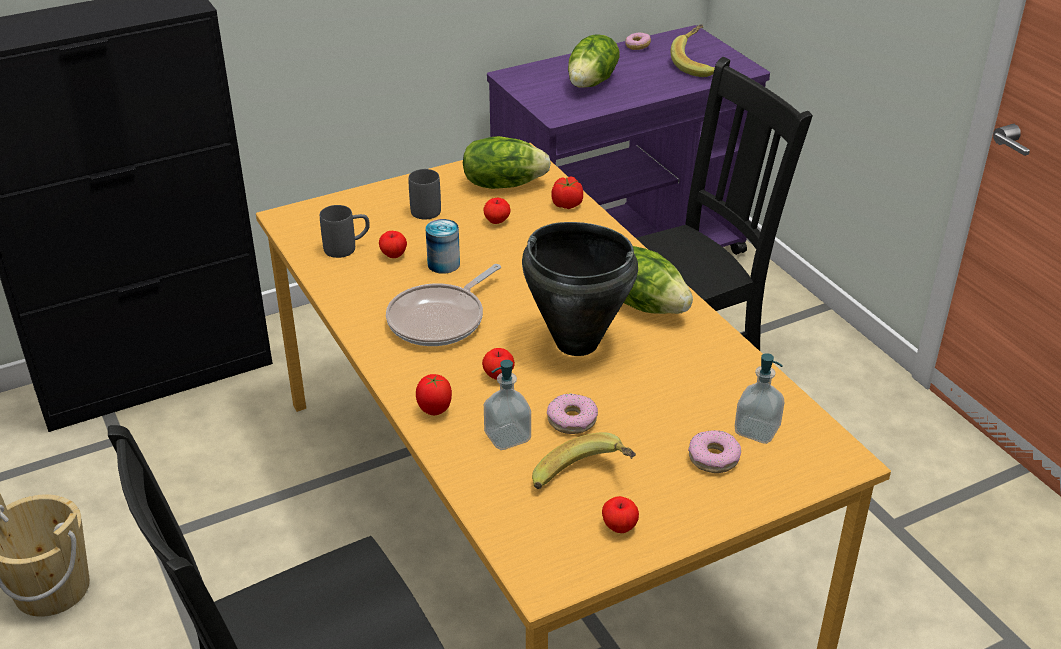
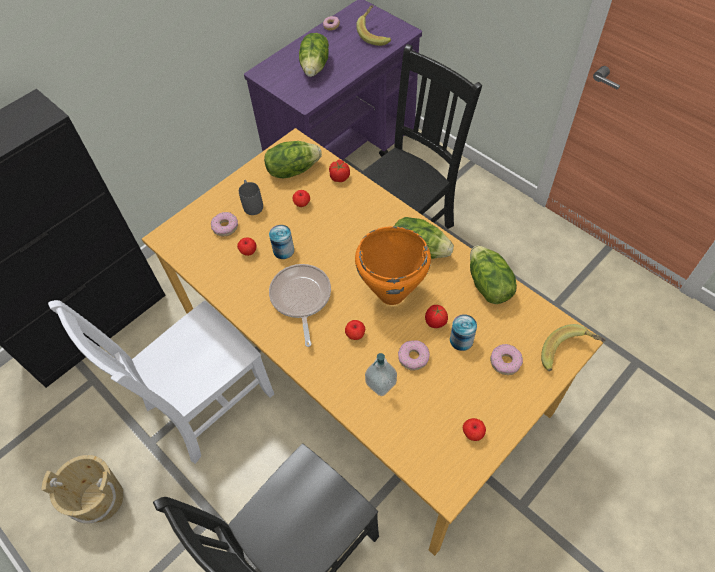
camera: 15 degrees left, 20 degrees up
(264, 510) = (205, 403): none -> white chair
(347, 248) = (216, 253): grey mug -> none
(375, 223) = (225, 227): none -> donut
(434, 411) = (328, 376): tomato -> tomato (435, 323)
(440, 319) = (301, 298): frying pan -> frying pan turned 150 degrees clockwise
(576, 342) = (391, 293): black cooking pot -> orange cooking pot
(585, 481) = (439, 404): banana -> banana (568, 355)
(656, 417) = (461, 340): none -> can
(730, 366) = (488, 285): none -> lettuce
(756, 430) = (521, 332): soap dispenser -> none

